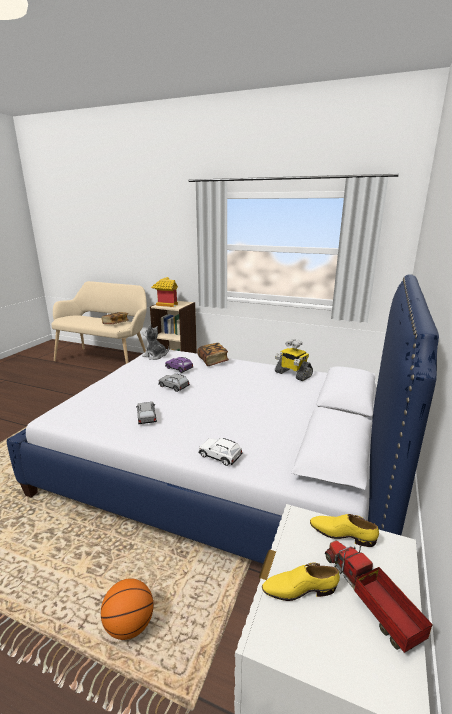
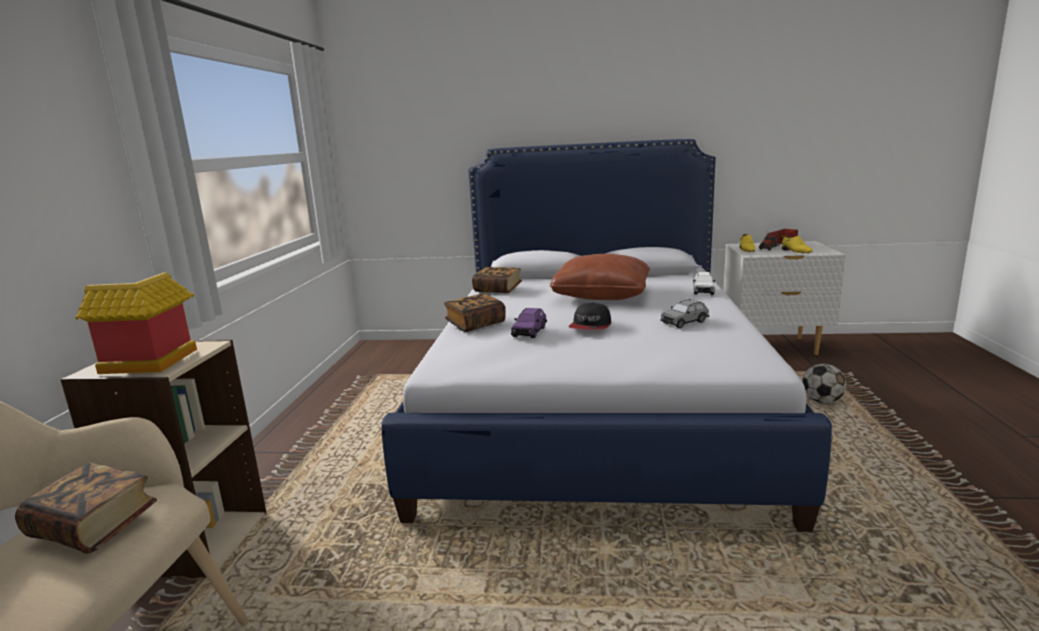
camera: 105 degrees left, 5 degrees down
(129, 625) = (822, 401): basketball -> football
(155, 356) = (472, 363): plush toy -> none
(174, 387) = (591, 326): grey toy car -> cap
(246, 406) = (602, 295): none -> brown pillow
(292, 374) = (497, 290): toy robot -> book

